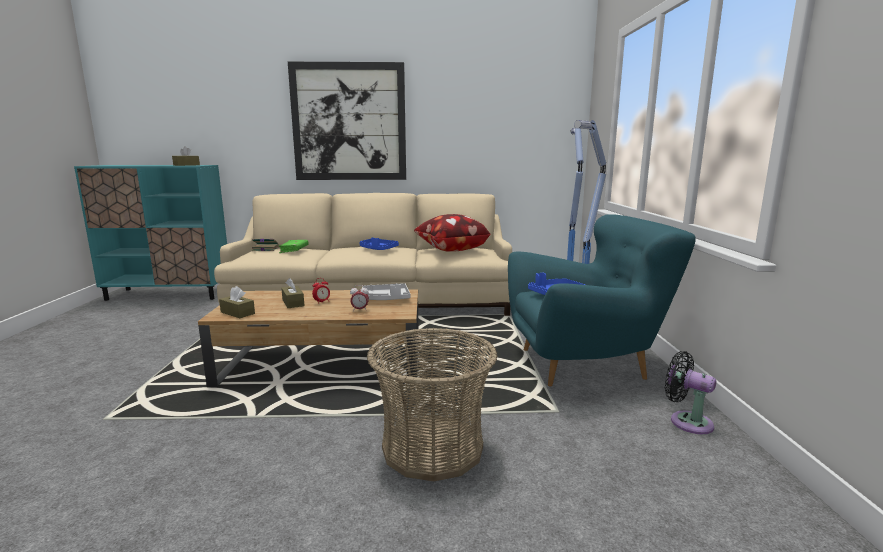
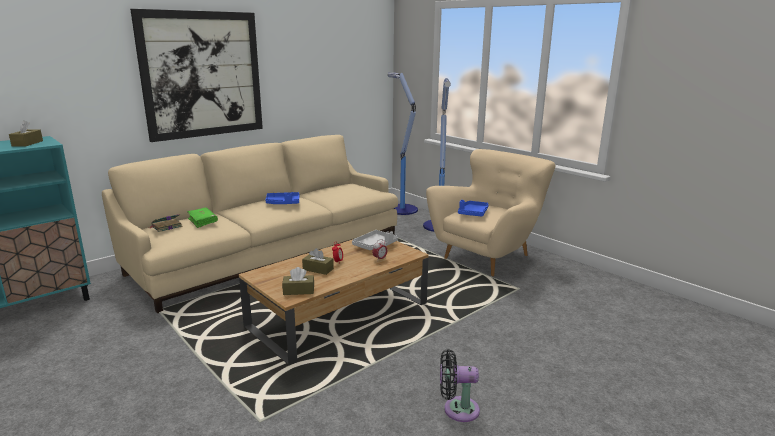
camera: 40 degrees left, 5 degrees up
(433, 447) = (498, 332): basket -> none
(450, 250) = (337, 191): pillow -> none
(585, 364) = (488, 256): turquoise armchair -> beige armchair
(686, 421) = (572, 271): black fan -> black fan (457, 409)

